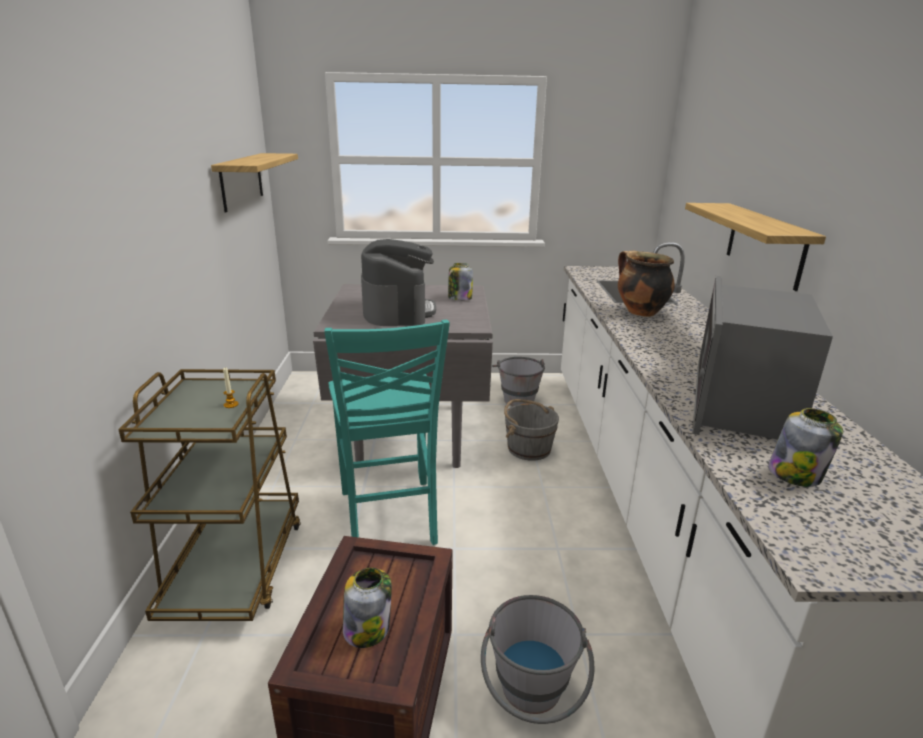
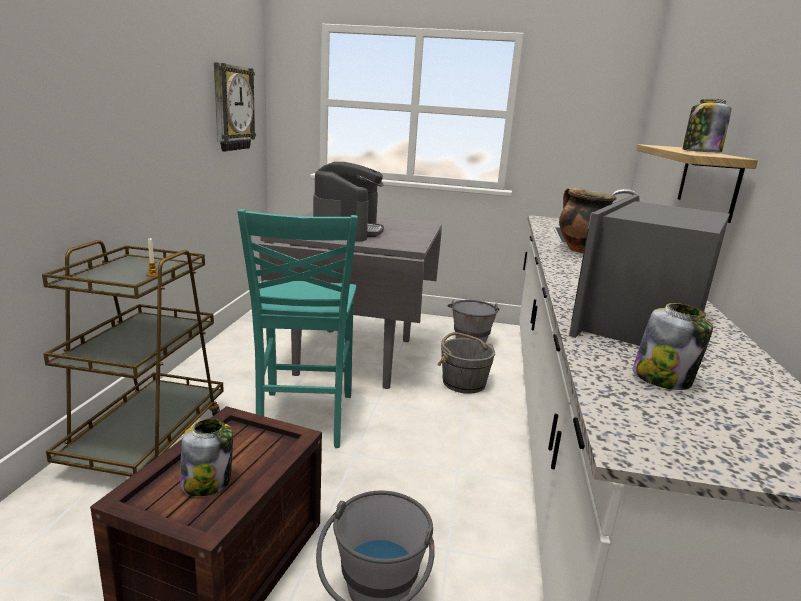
camera: 10 degrees right, 5 degrees down
(241, 181) = (232, 108): shelf -> wall clock
(459, 298) = (411, 228): jar -> jar (700, 152)

